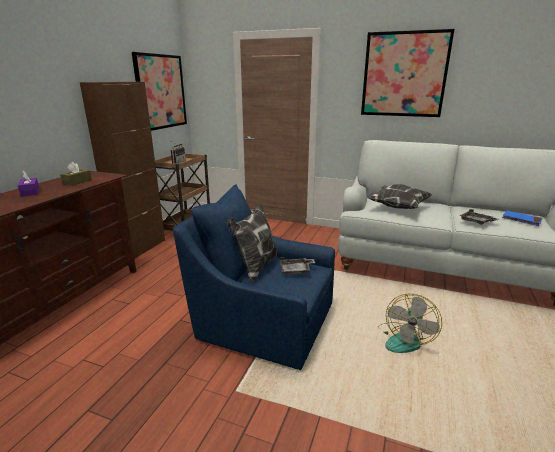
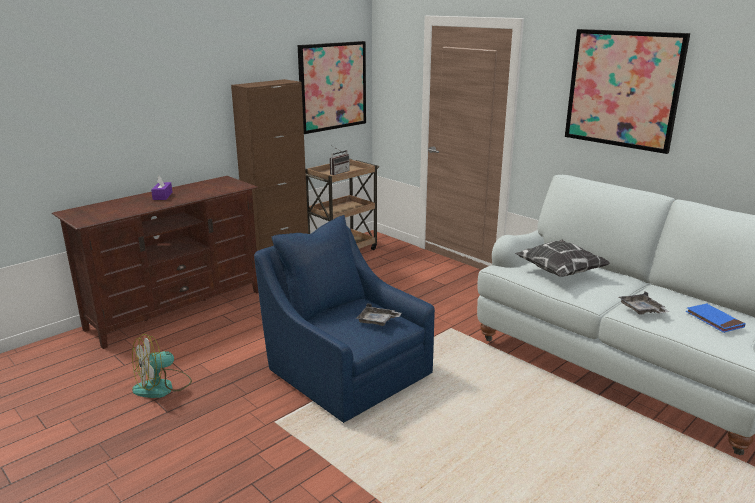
camera: 25 degrees right, 0 degrees up
(77, 182) = (207, 190): brown tissue box -> none
(256, 268) = (340, 310): pillow -> none
(404, 339) = (483, 429): fan -> fan (162, 386)

